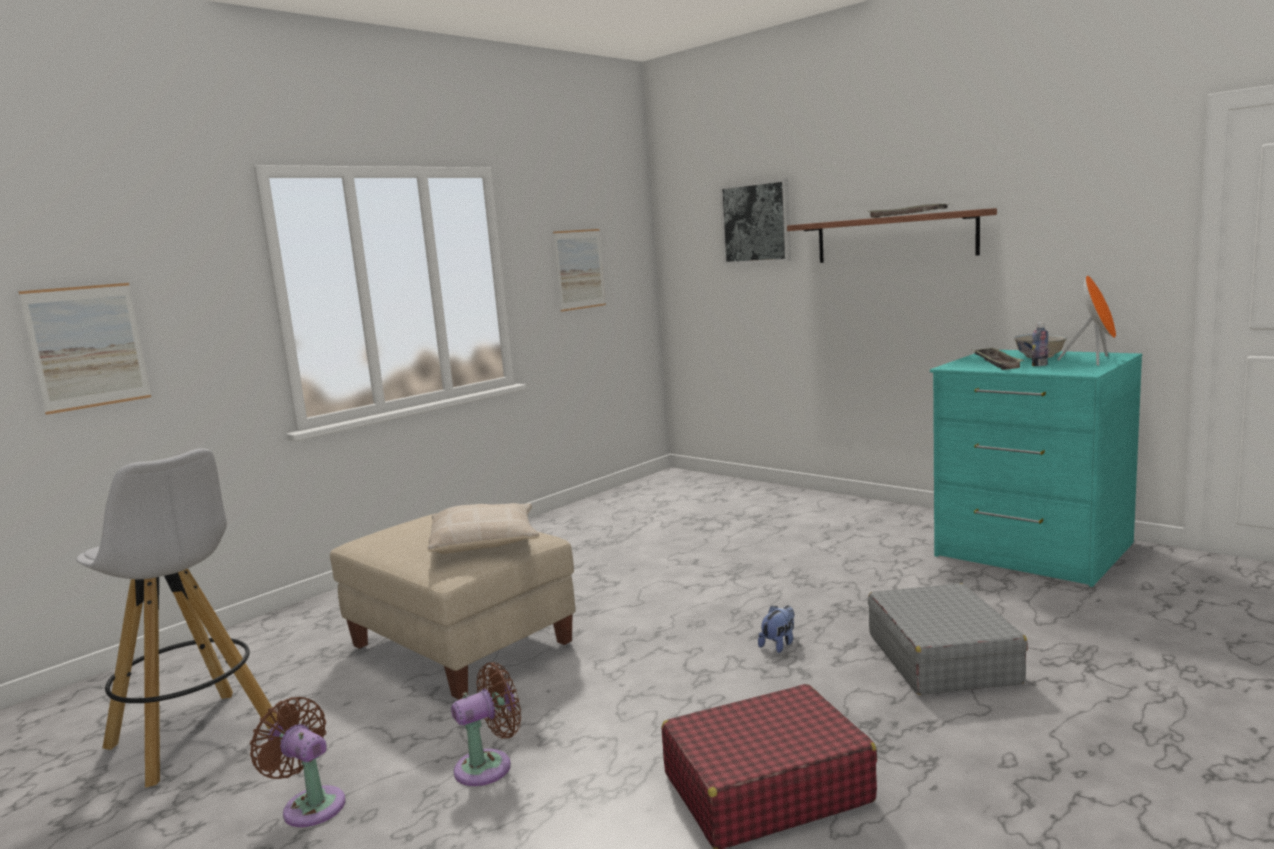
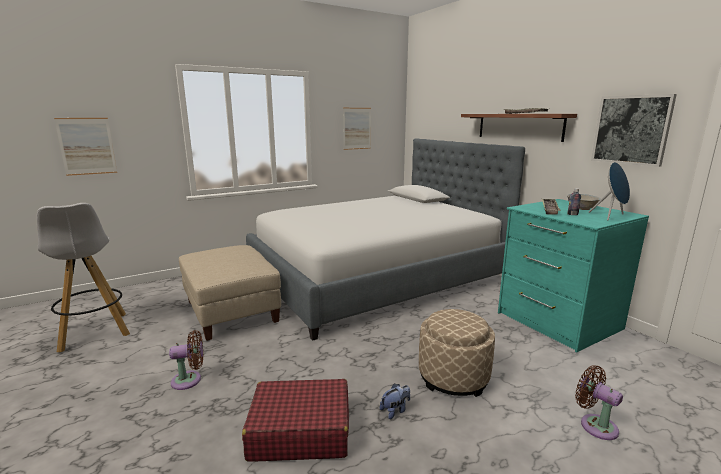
camera: 15 degrees right, 5 degrees up
(310, 805) = (105, 379): brown fan -> brown fan (595, 425)
(485, 541) = (237, 265): beige pillow -> none
(687, 540) = (377, 277): none -> bed
(756, 222) = (451, 111): picture -> picture (631, 130)
(779, 644) = (374, 347): plush toy -> plush toy (395, 410)
(942, 658) = (453, 377): grey suitcase -> beige ottoman
(1094, 360) = (610, 216): orange speaker -> blue speaker

